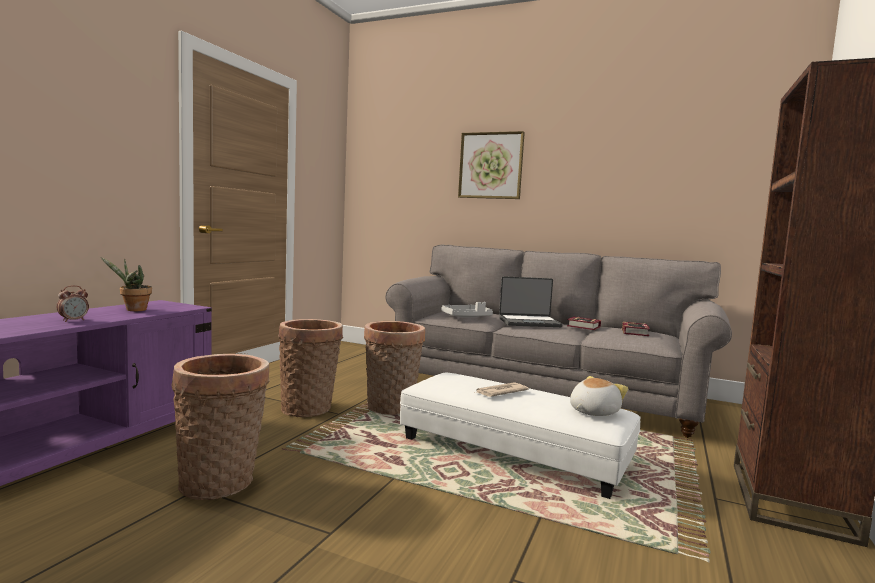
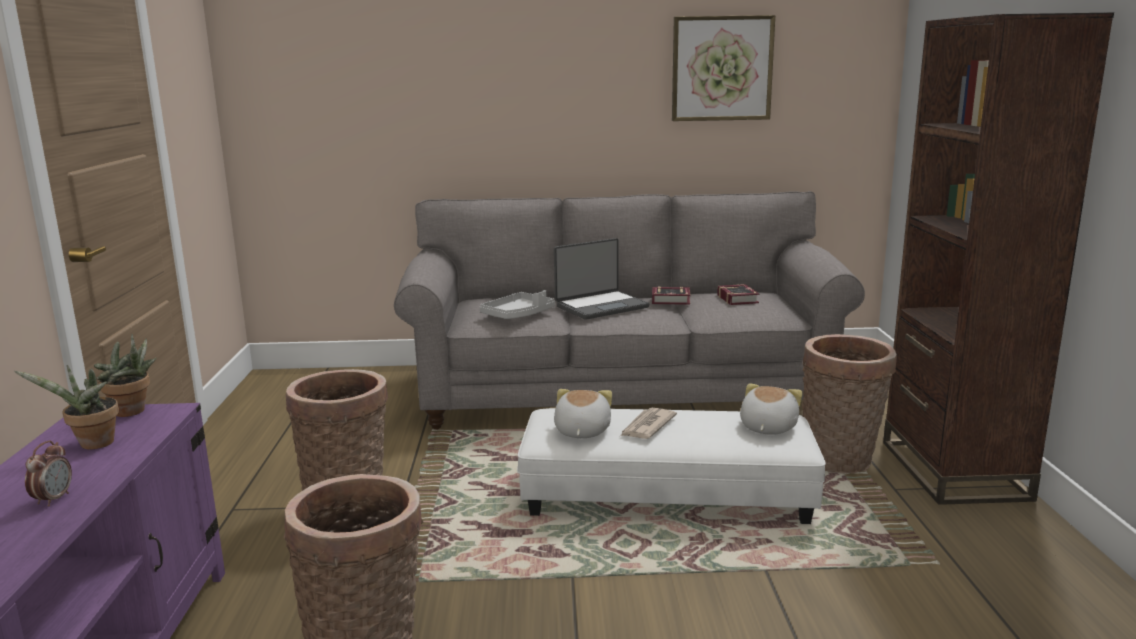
camera: 25 degrees left, 10 degrees up
(176, 304) = (133, 412): none -> potted plant
(391, 408) = (462, 474): basket -> basket (840, 461)
(452, 385) = (581, 431): none -> plush toy
(490, 165) = (484, 65): picture -> picture (722, 68)

